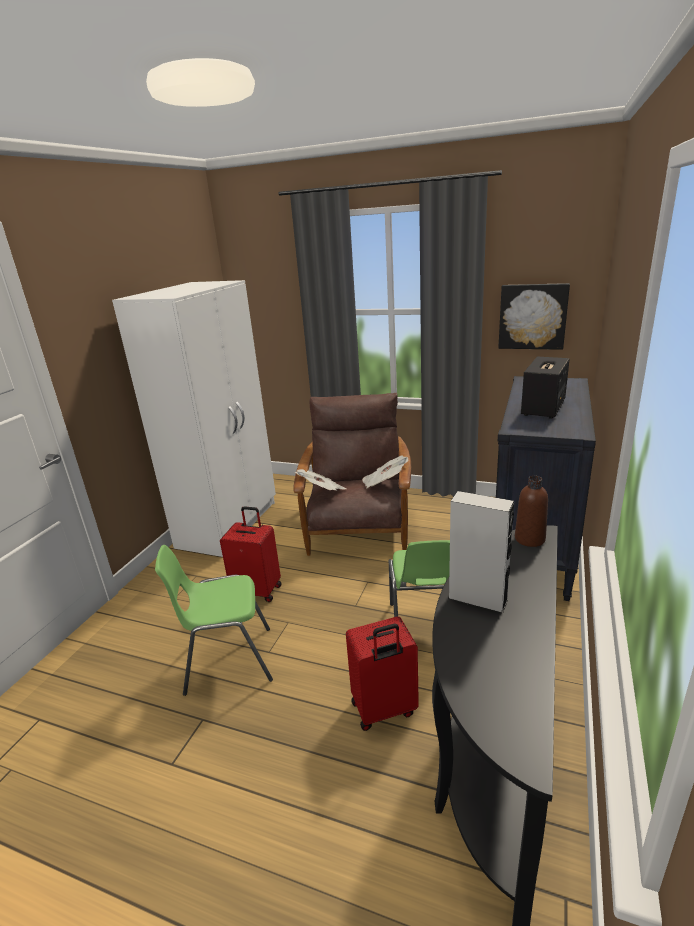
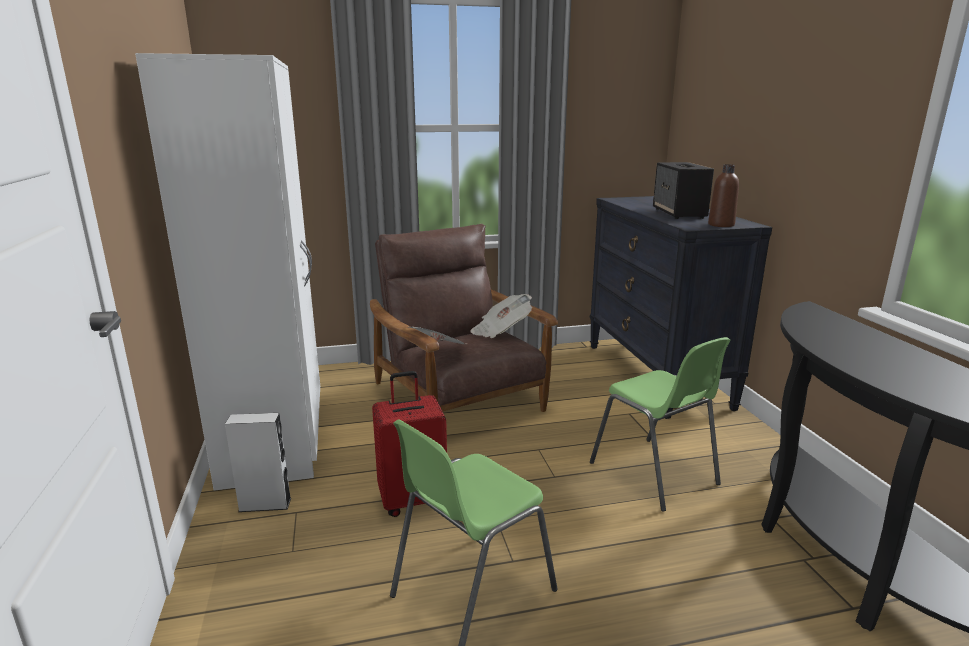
camera: 35 degrees left, 5 degrees down
(384, 710) = (709, 563): red suitcase -> none
(477, 599) = (867, 360): grey speaker -> grey speaker (265, 504)
(529, 539) = (811, 313): brown bottle -> brown bottle (721, 225)
(532, 316) = (608, 133): picture -> none

